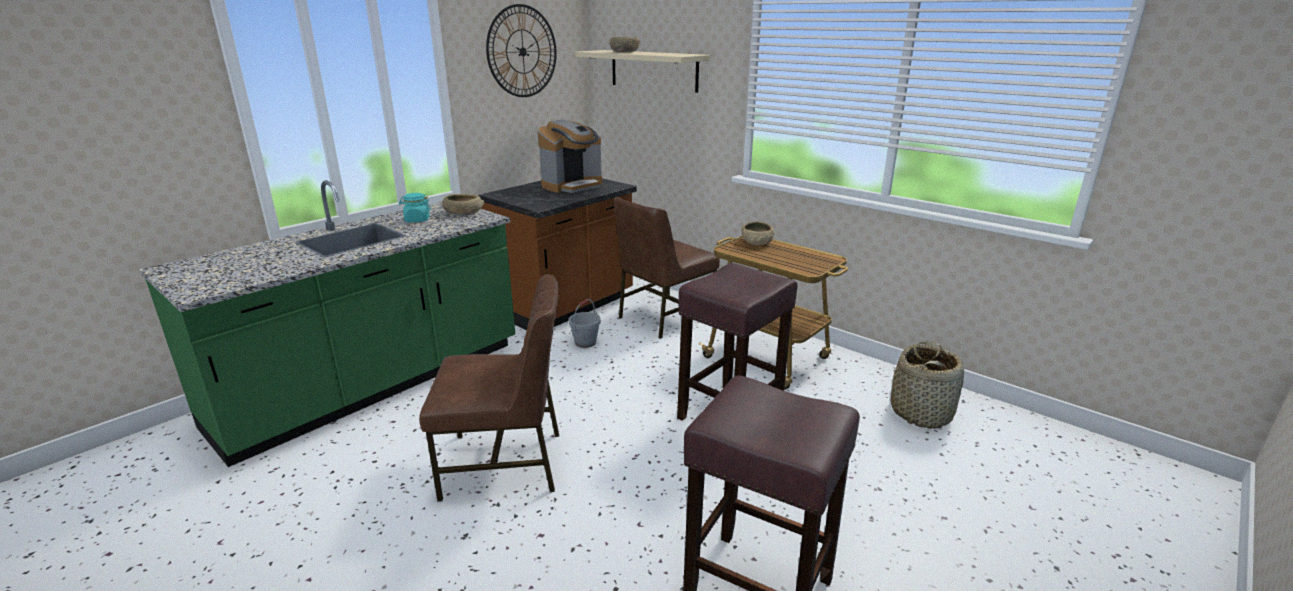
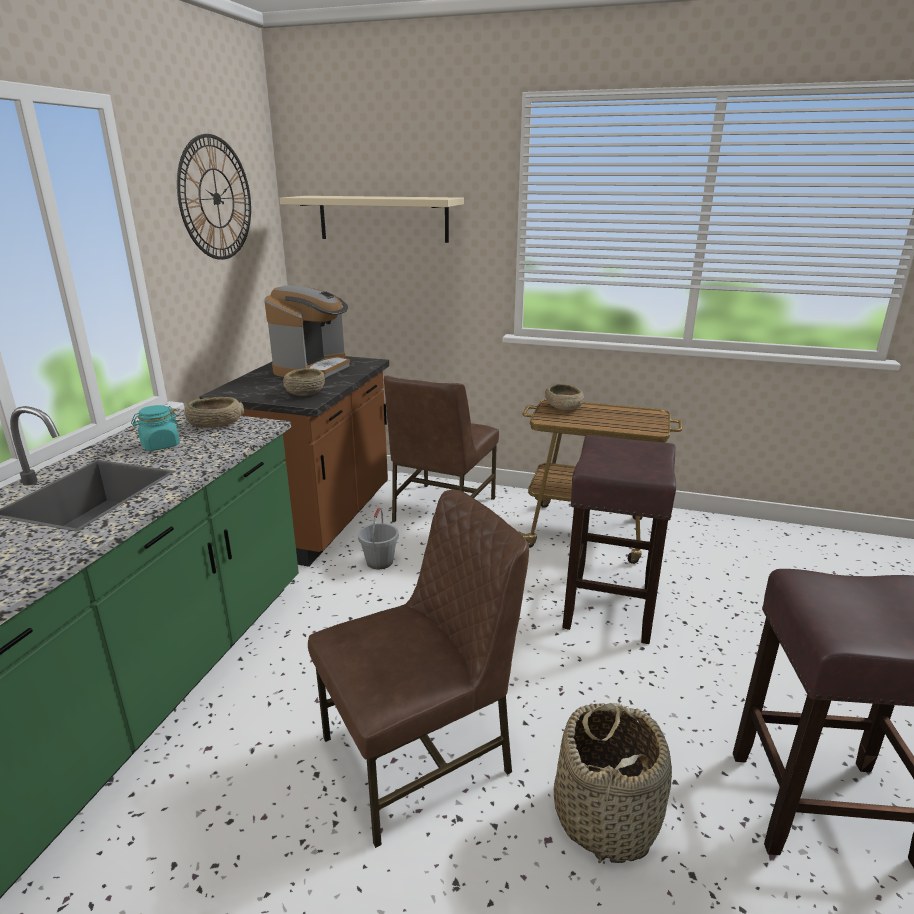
camera: 25 degrees left, 0 degrees up
(624, 52) = (350, 197): beige bowl -> beige bowl (305, 392)
(921, 413) = (767, 555): basket -> basket (606, 816)

